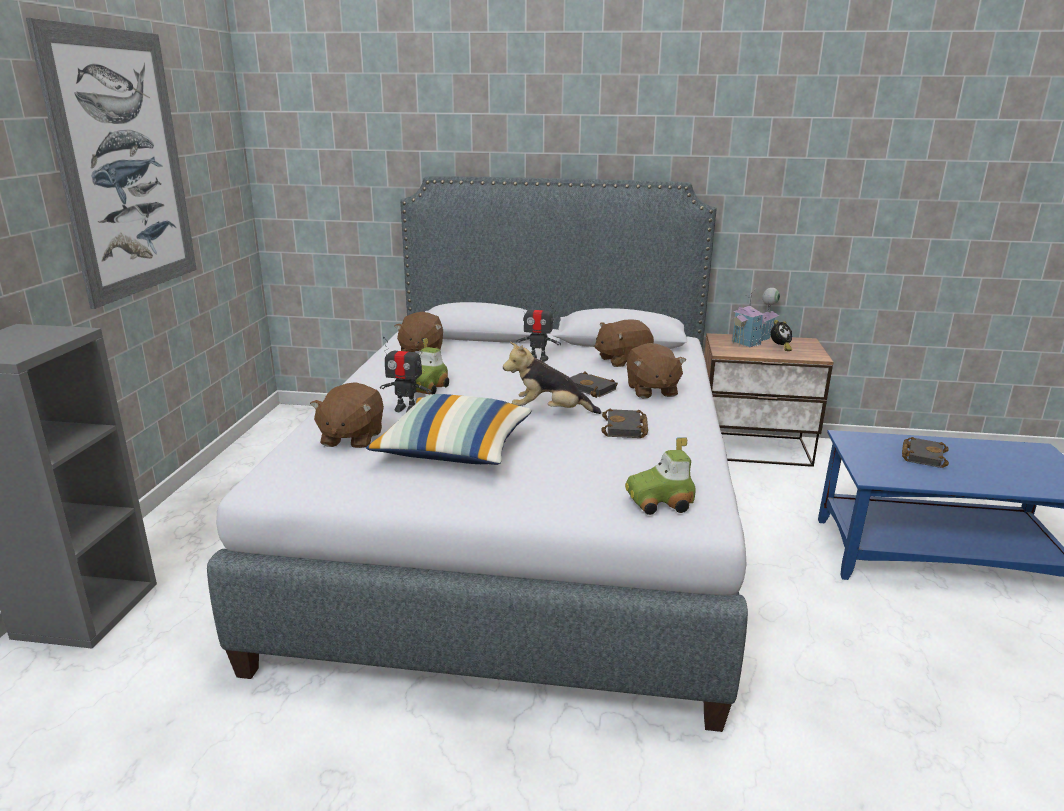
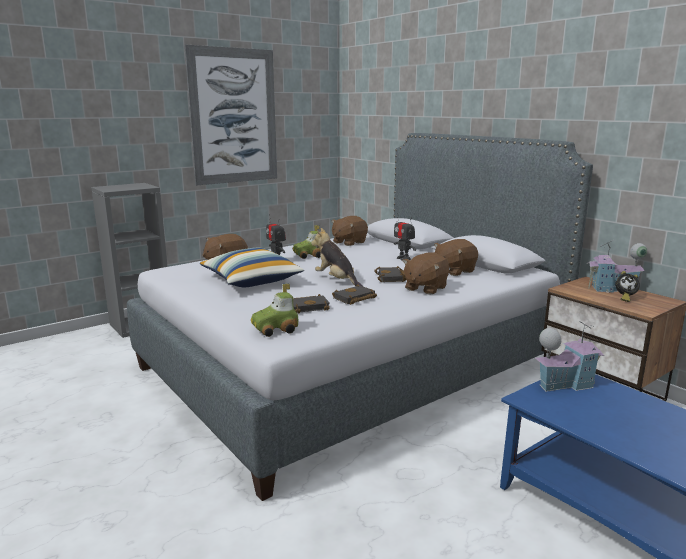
camera: 45 degrees right, 5 degrees down
(622, 360) = (454, 271): brown plush toy -> brown plush toy turned 60 degrees counterclockwise
(659, 502) = (275, 329): toy car -> toy car turned 60 degrees counterclockwise
(861, 450) = (564, 384): none -> toy house
(922, 455) = (615, 407): black book -> black book (309, 307)

